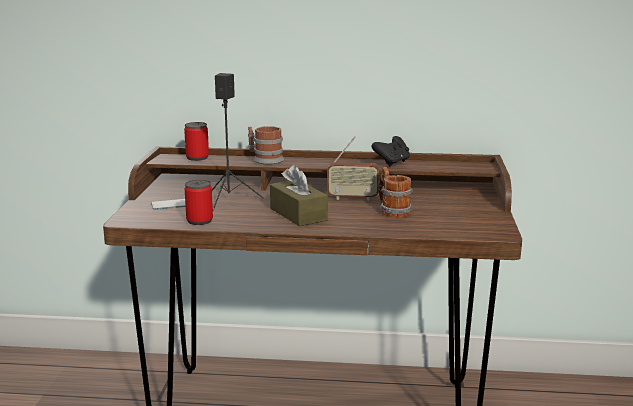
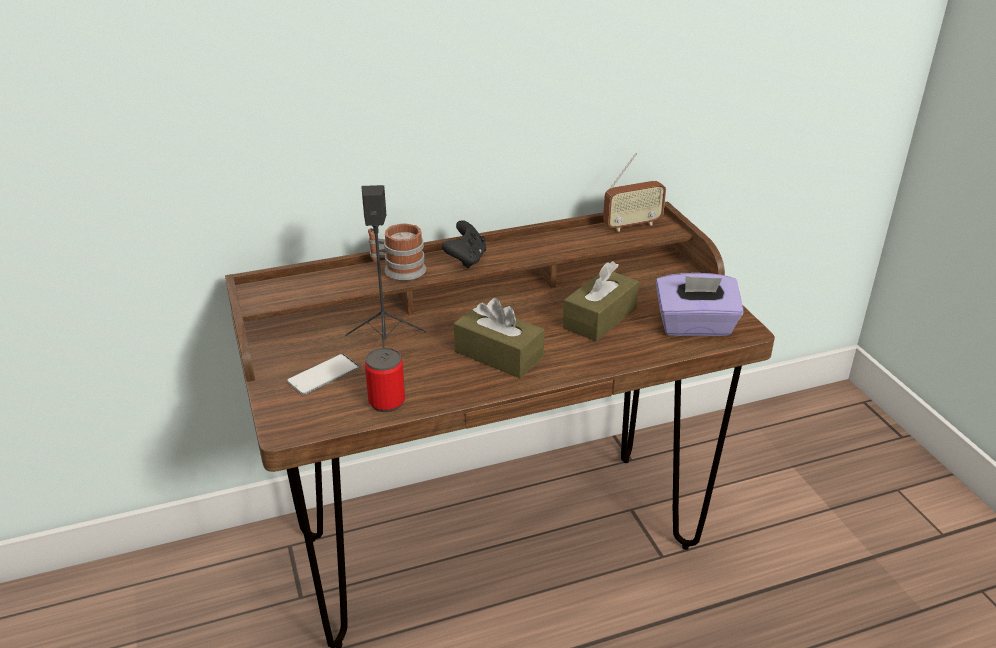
camera: 25 degrees left, 15 degrees up
(197, 157) = (304, 286): can -> none
(352, 198) = (534, 304): radio -> radio (632, 225)
(392, 163) = (560, 242): black game controller -> black game controller (466, 259)
(392, 210) = (599, 318): mug -> brown tissue box
(461, 225) = (695, 326): none -> purple tissue box

